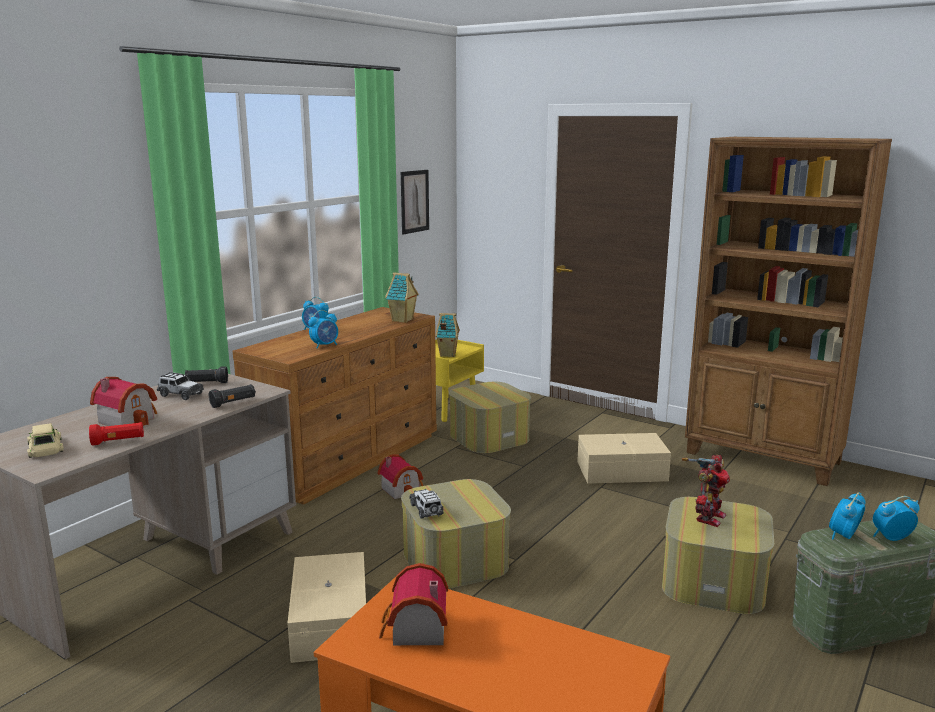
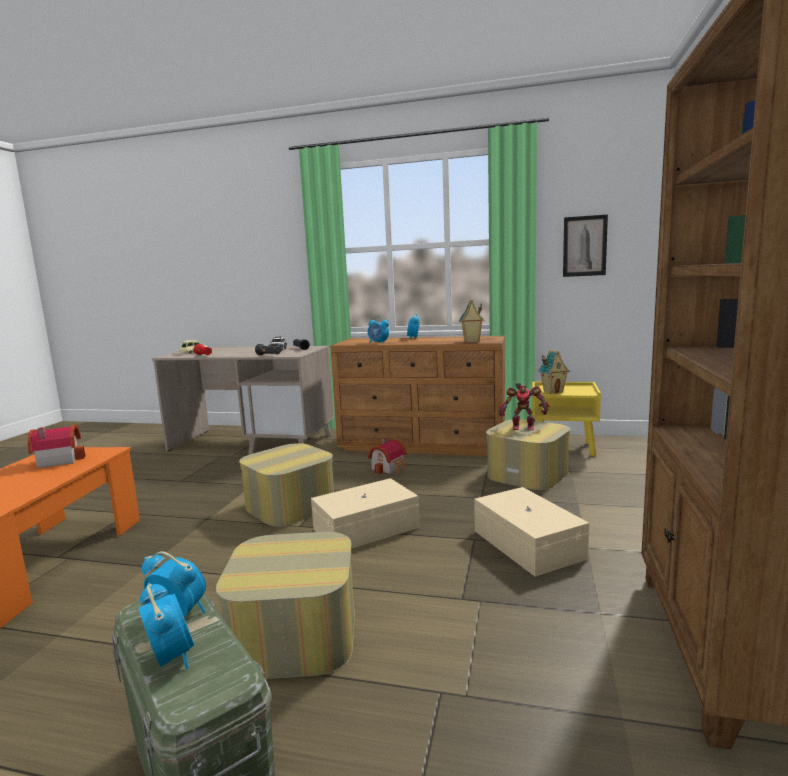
camera: 70 degrees right, 5 degrees down
(128, 419) = (236, 351): toy house -> none
(332, 621) = (201, 489): beige storage box -> beige storage box (367, 529)
(426, 510) = (269, 453): toy car -> none
(708, 517) = (298, 554): toy robot -> toy robot (523, 427)

